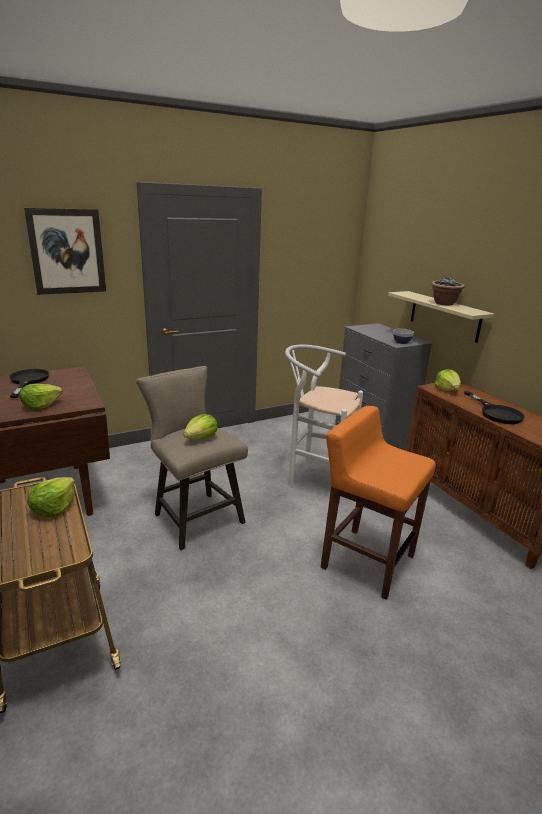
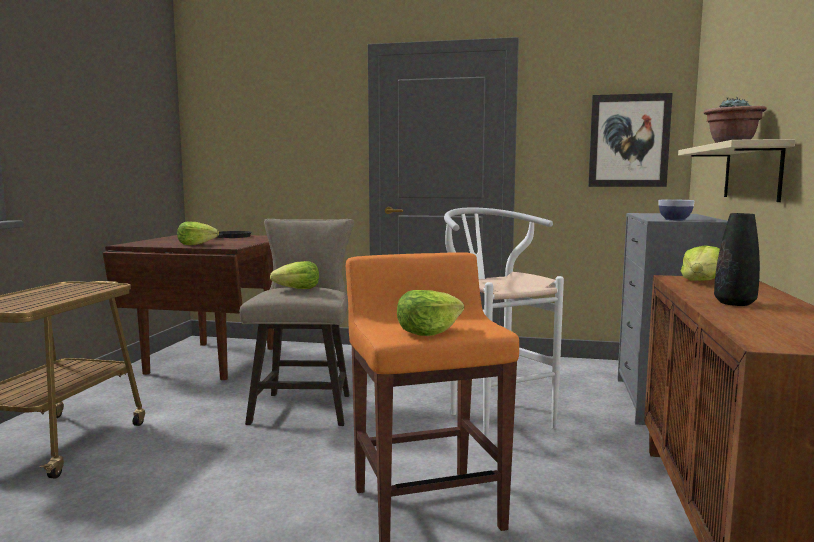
camera: 40 degrees right, 15 degrees down
(53, 507) = (78, 293): lettuce -> lettuce (428, 331)
(67, 251) = (296, 118): picture -> picture (628, 141)
(496, 413) = (734, 303): black frying pan -> black vase

